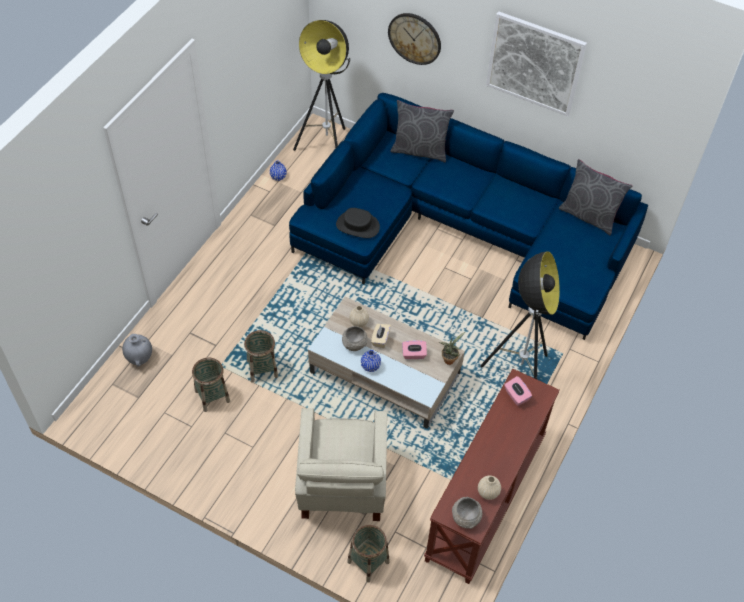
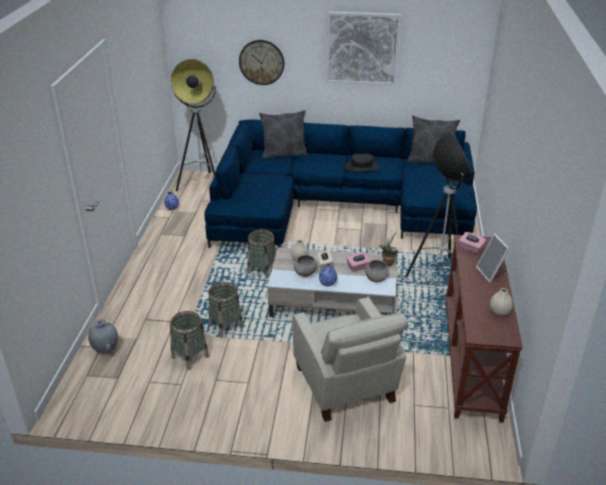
camera: 20 degrees left, 20 degrees down
(357, 226) = (263, 201): black hat -> black hat (361, 167)
(368, 562) = (406, 435): basket -> basket (262, 270)
(466, 517) = (496, 333): grey bowl -> grey bowl (376, 278)
(514, 438) = (491, 273): none -> picture frame

